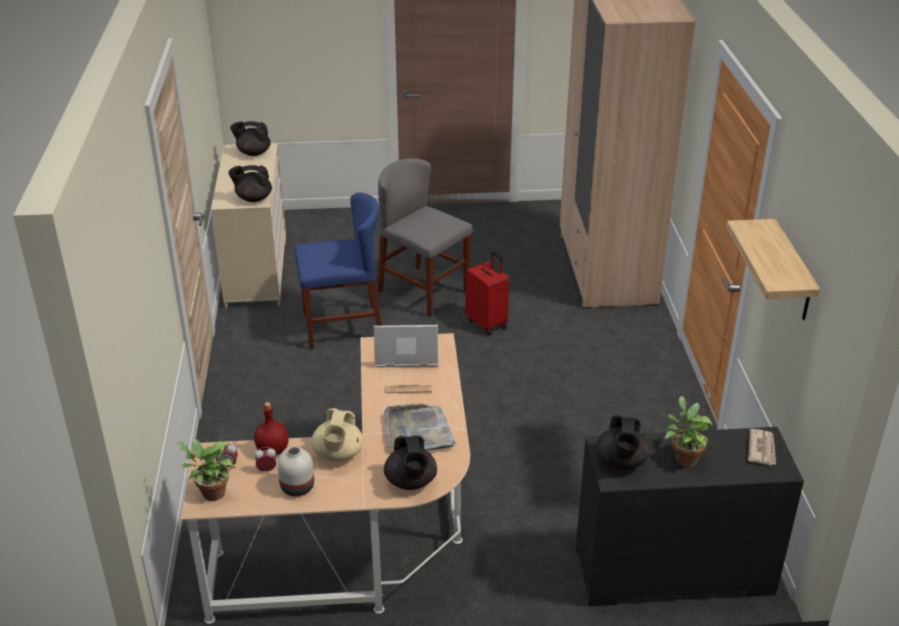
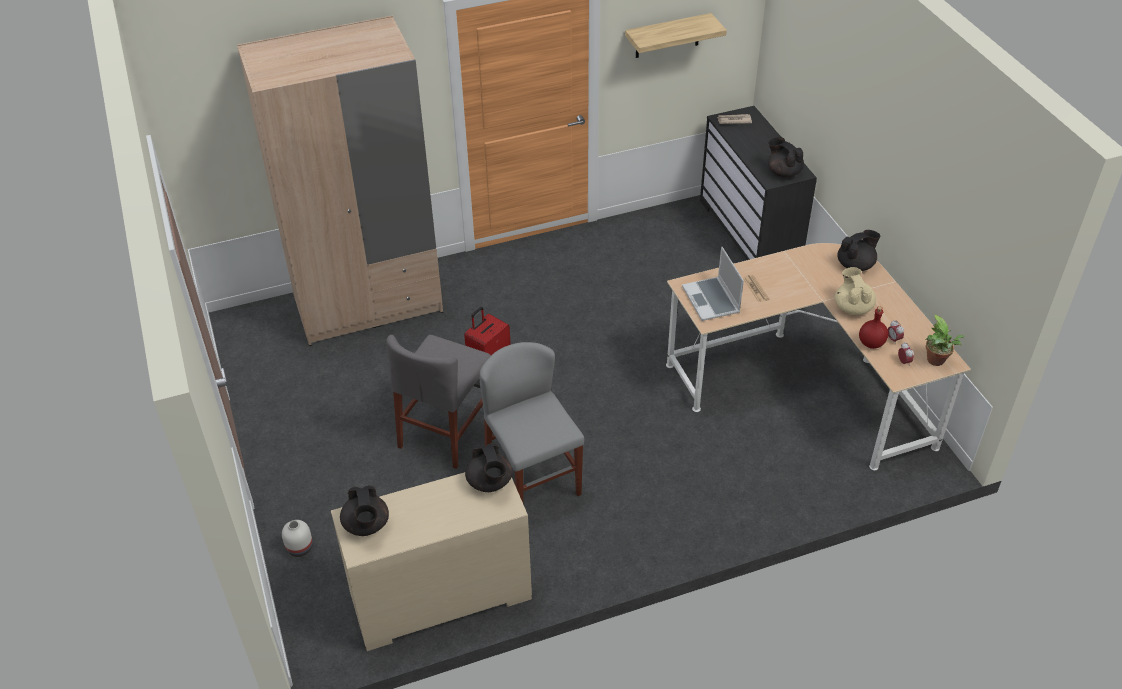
camera: 105 degrees left, 10 degrees up
(297, 486) = (898, 318): white vase -> white vase (299, 548)
(338, 454) = (852, 307): beige teapot -> beige teapot turned 90 degrees counterclockwise
(342, 327) = (533, 479): blue chair -> grey chair
(418, 431) = (802, 273): grey tray -> none
(620, 462) = (783, 172): black teapot -> black teapot turned 120 degrees counterclockwise
(683, 458) = (762, 148): potted plant -> none

